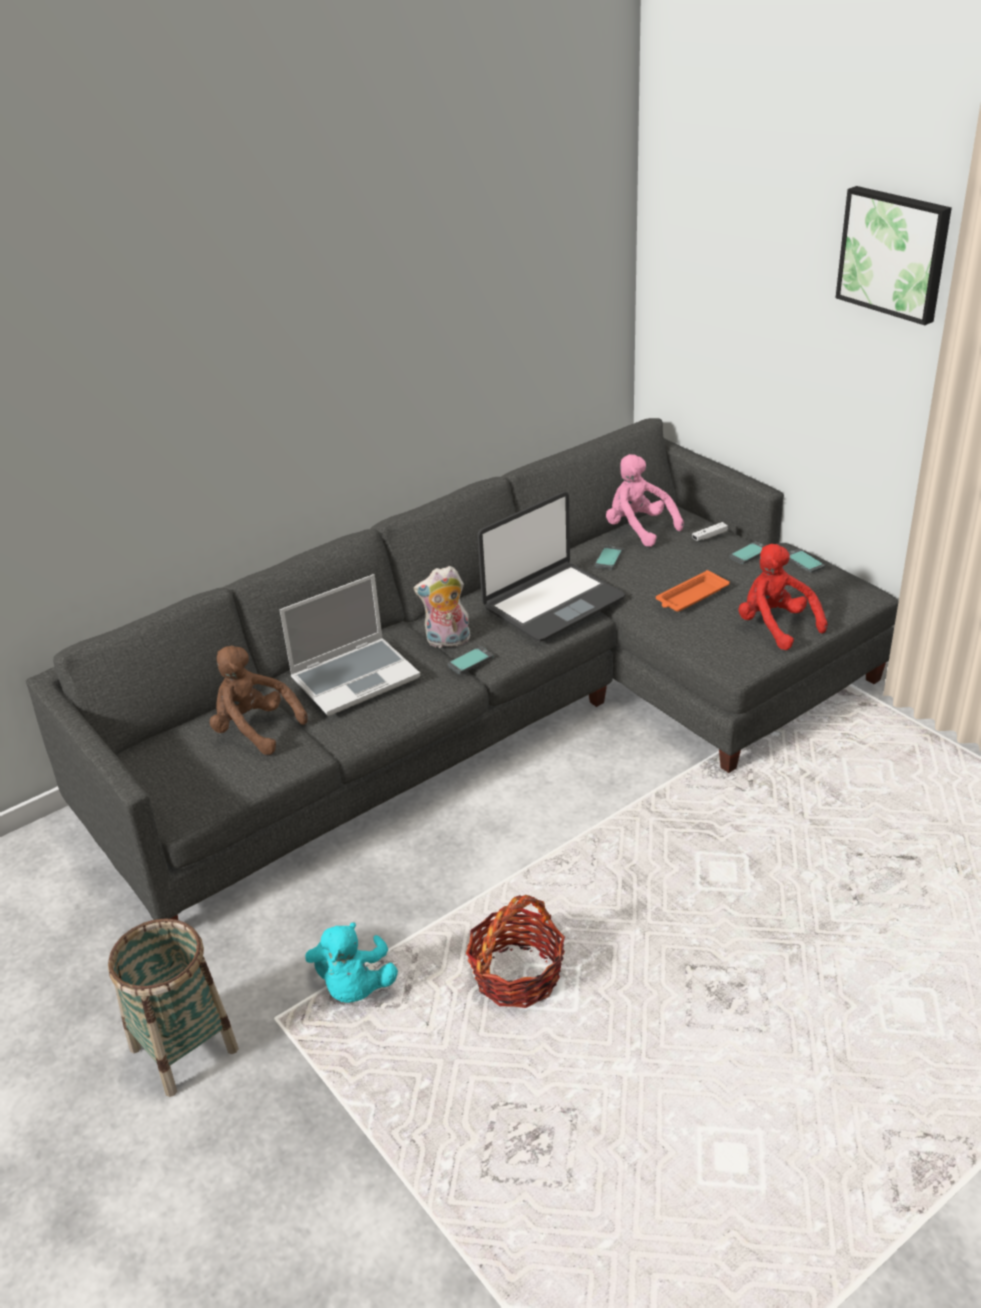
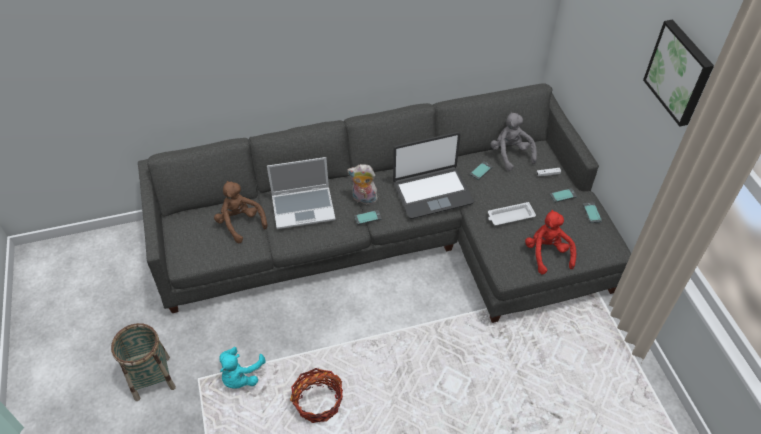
camera: 20 degrees right, 15 degrees up
(638, 529) = (510, 154): pink plush toy -> grey plush toy
(691, 596) = (510, 216): orange tray -> white tray

